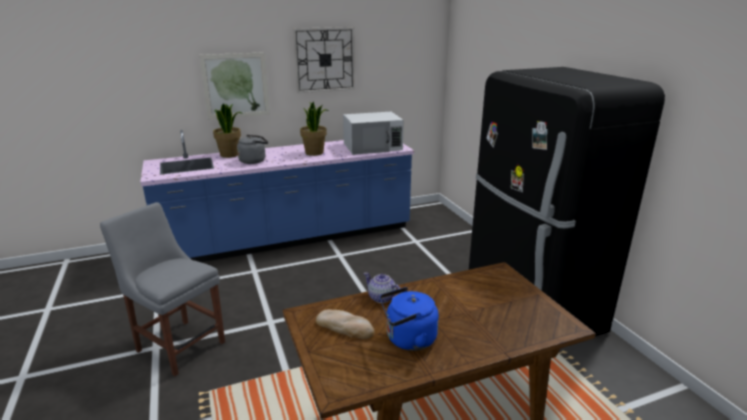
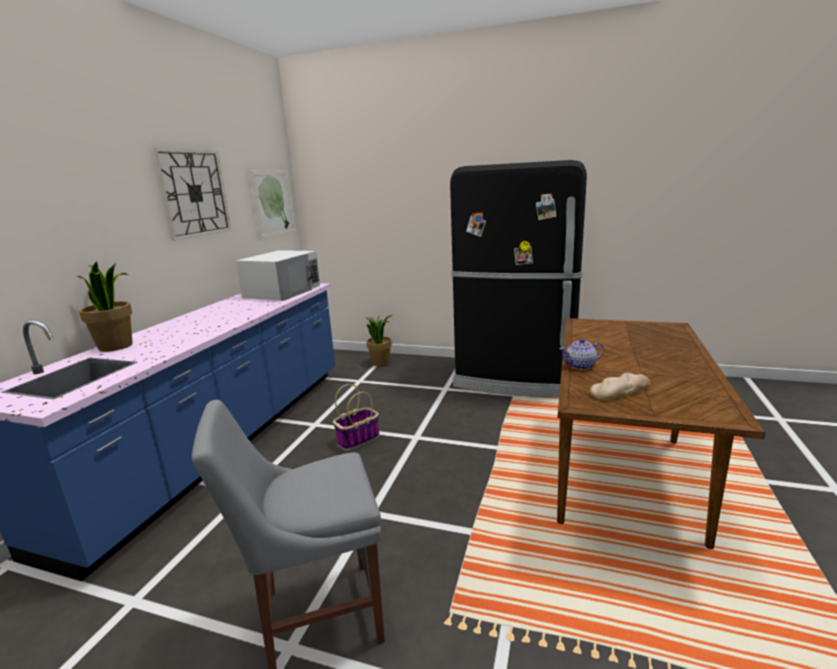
camera: 50 degrees left, 5 degrees down
(236, 86) = (90, 236): picture -> picture (273, 203)
(254, 161) = (178, 338): grey kettle -> none
(315, 153) = (235, 311): potted plant -> potted plant (381, 362)
(341, 279) = (358, 439): none -> basket
(408, 339) = (660, 372): blue kettle -> none

